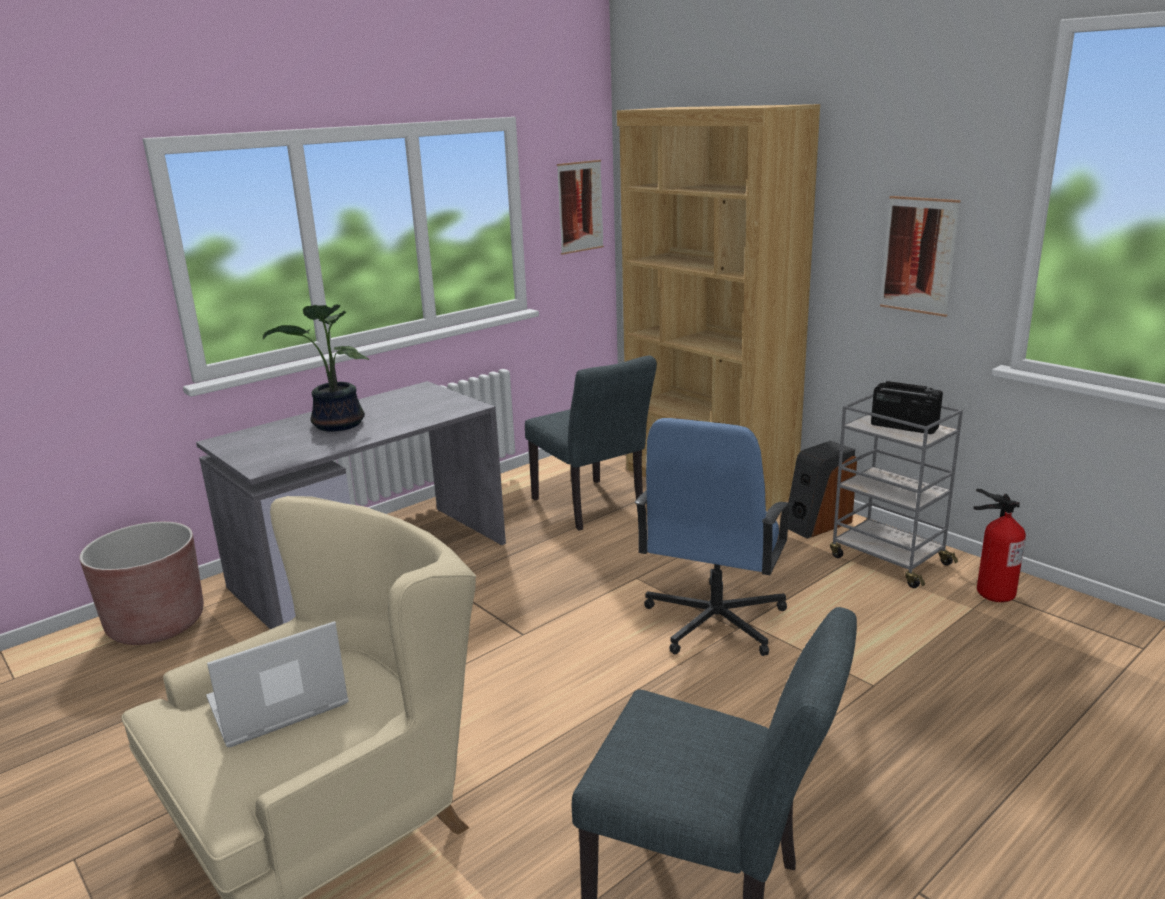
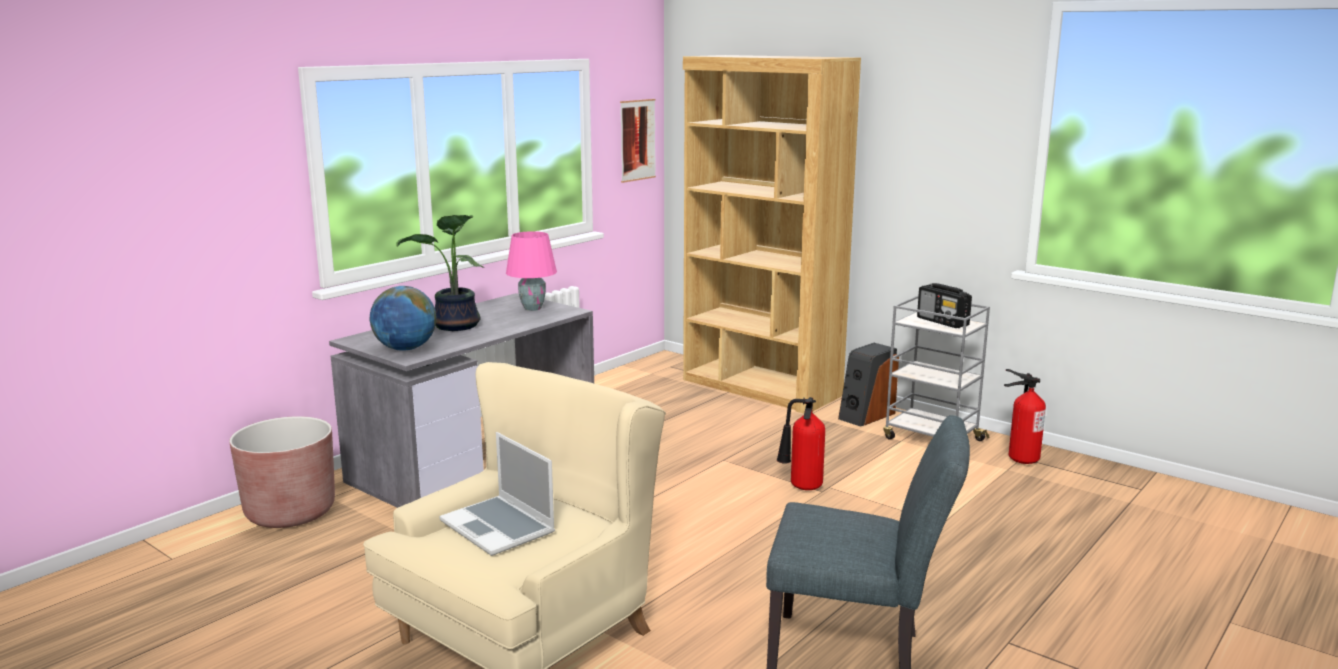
camera: 10 degrees left, 5 degrees down
(265, 455) = (405, 349): none -> globe
(276, 705) = (499, 527): laptop -> laptop turned 90 degrees counterclockwise
(432, 402) = (532, 308): none -> pink table lamp
(592, 508) = (664, 410): grey chair -> none
(714, 622) = (801, 487): blue office chair -> fire extinguisher
(903, 426) = (943, 322): radio -> radio turned 150 degrees counterclockwise
(918, 255) = (947, 182): picture -> none

